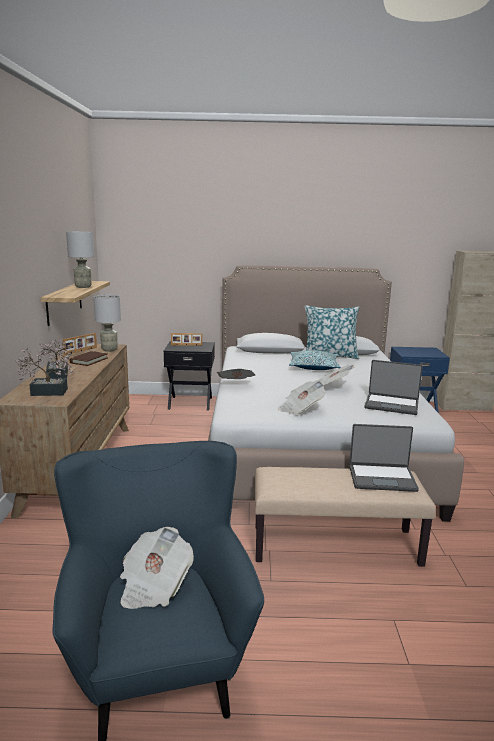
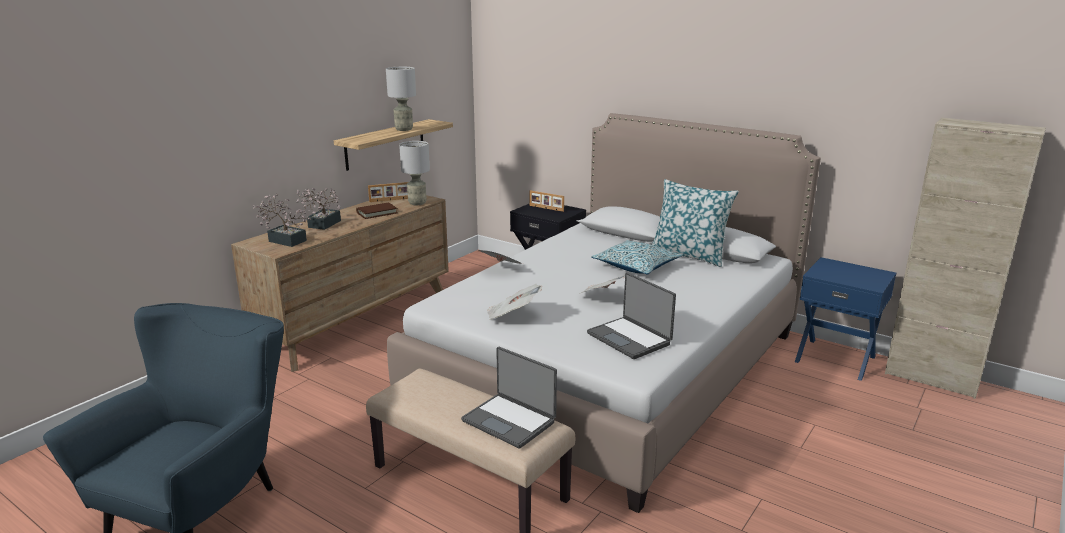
camera: 35 degrees right, 5 degrees up
(154, 585) = (178, 436): newspaper -> none

